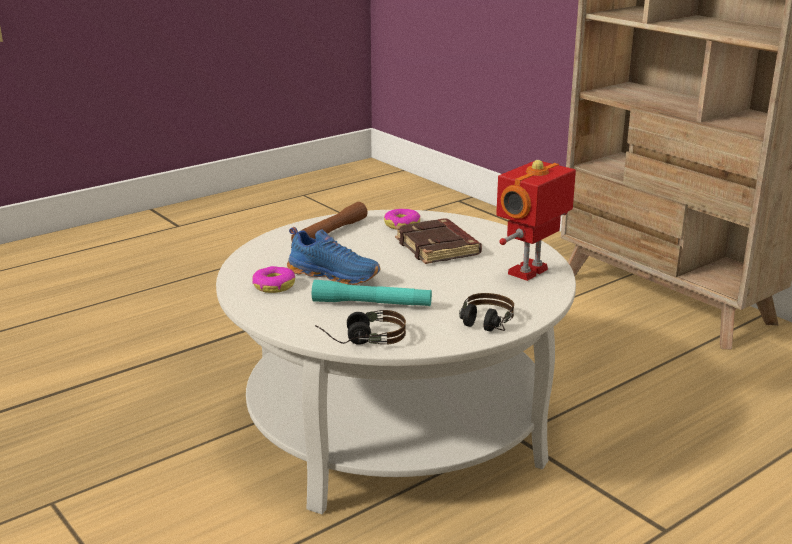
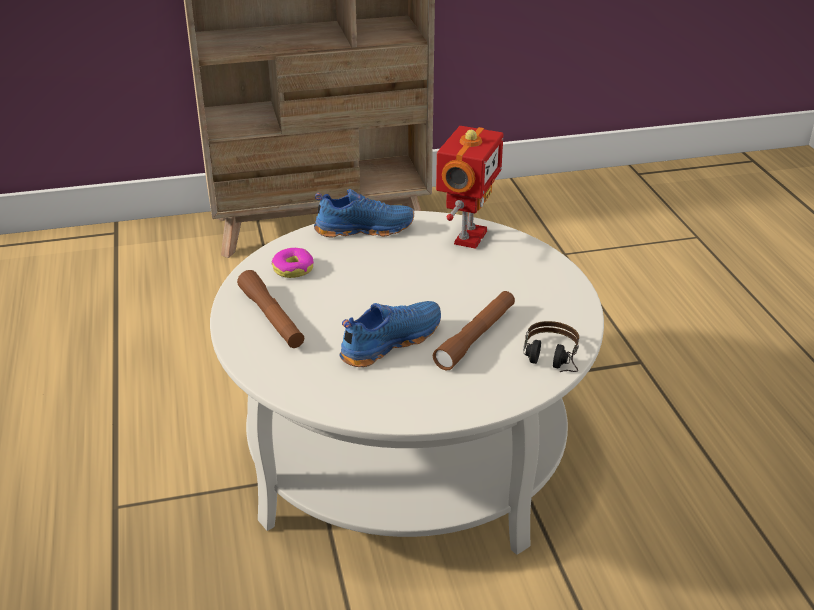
camera: 65 degrees left, 10 degrees up
(274, 286) = (387, 388): donut -> none
(372, 304) = (476, 337): turquoise flashlight -> brown flashlight
(438, 247) = (371, 265): brown book -> none
(484, 327) = (563, 292): headphones -> none
(492, 234) = (364, 228): none -> blue shoe
(530, 272) = (467, 237): toy robot -> toy robot turned 135 degrees counterclockwise

